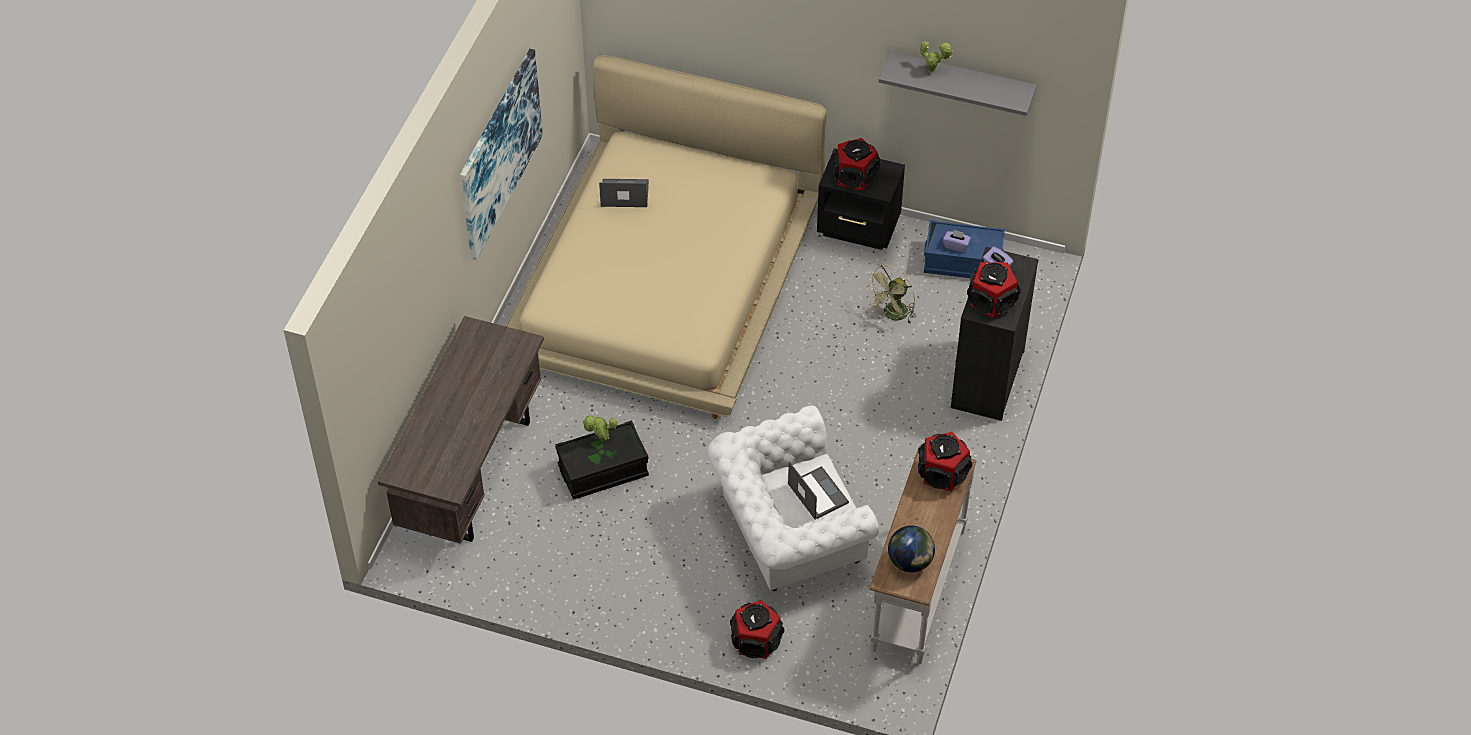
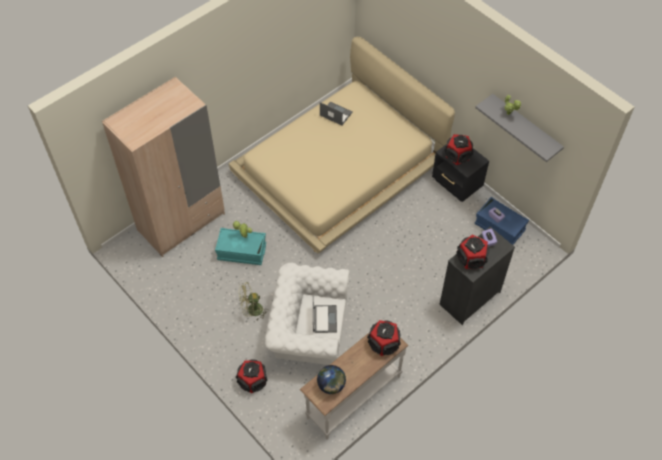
camera: 30 degrees right, 5 degrees up
(471, 471) = (181, 222): brown desk -> beige wardrobe
(499, 153) = (258, 64): picture -> none
(603, 471) = (242, 252): black storage box -> turquoise storage box
(892, 315) = (442, 239): green fan -> green fan (252, 311)

